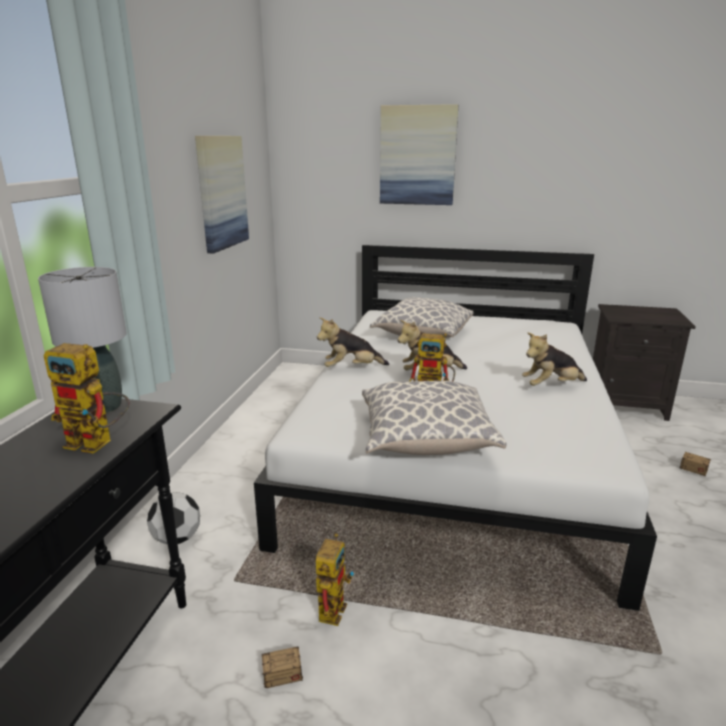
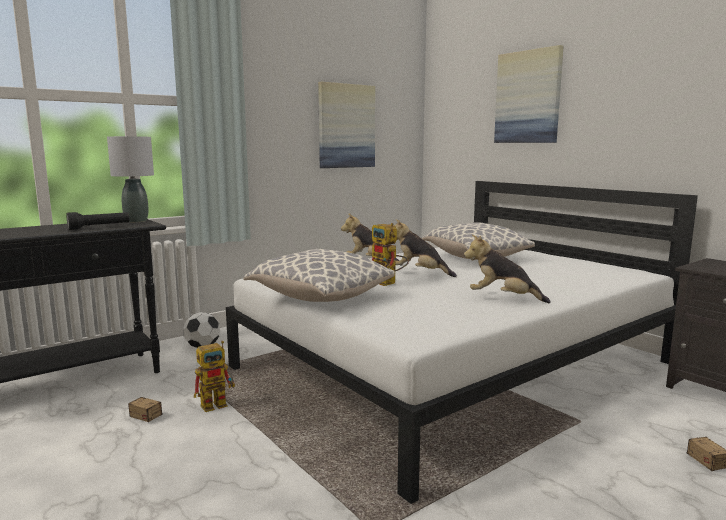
camera: 40 degrees right, 10 degrees down
(98, 443) = (99, 227): toy robot -> black flashlight

